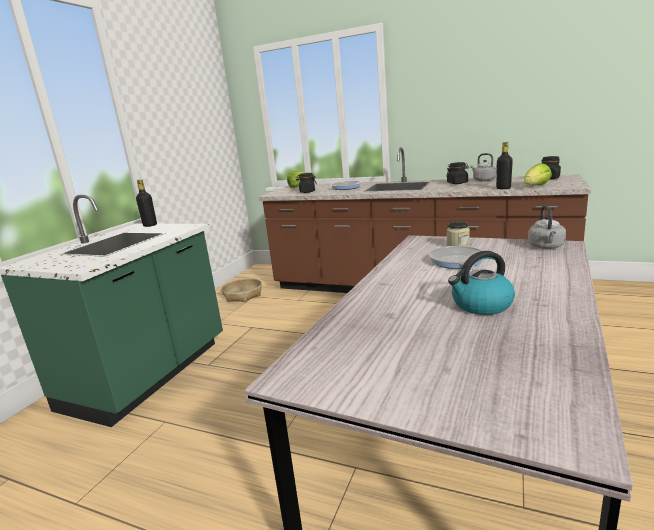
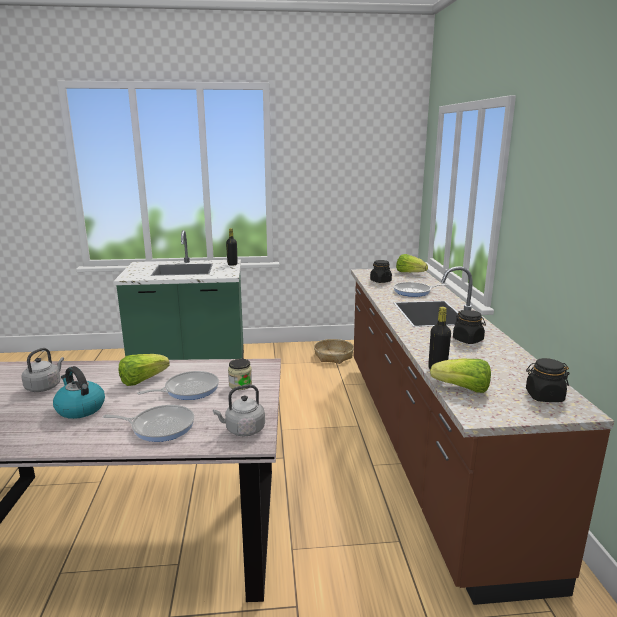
camera: 60 degrees right, 0 degrees up
(420, 279) = (142, 380): none -> lettuce
(483, 180) = (499, 353): grey kettle -> grey kettle (45, 386)
(535, 271) = (160, 426): none -> frying pan

